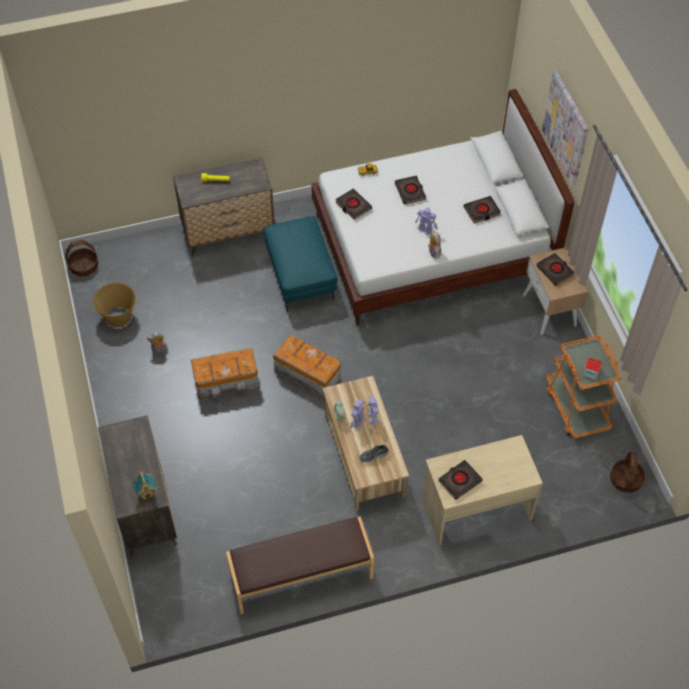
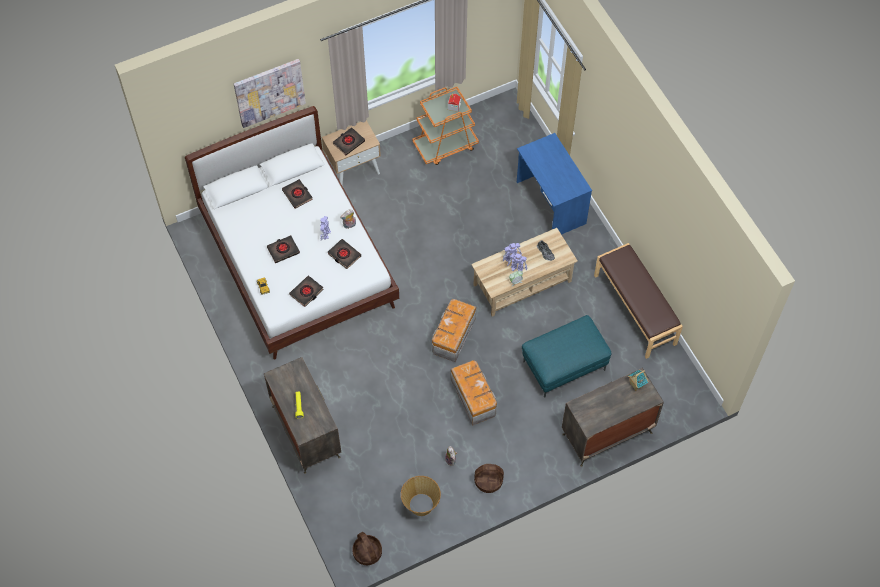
camera: 100 degrees left, 5 degrees up
(301, 276) = (348, 359): turquoise ottoman -> turquoise ottoman (564, 365)
(459, 481) = (566, 183): black book -> black book (344, 255)
(476, 509) = (550, 203): beige desk -> blue desk
(626, 480) = (502, 112): basket -> basket (488, 480)

